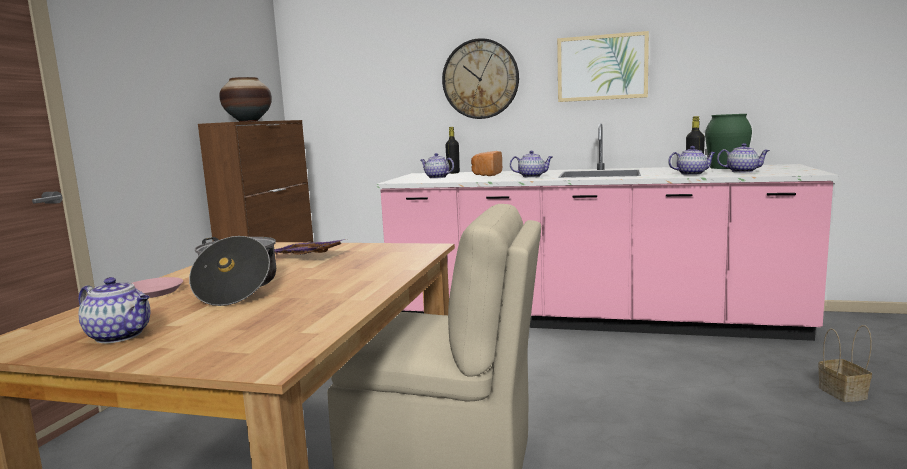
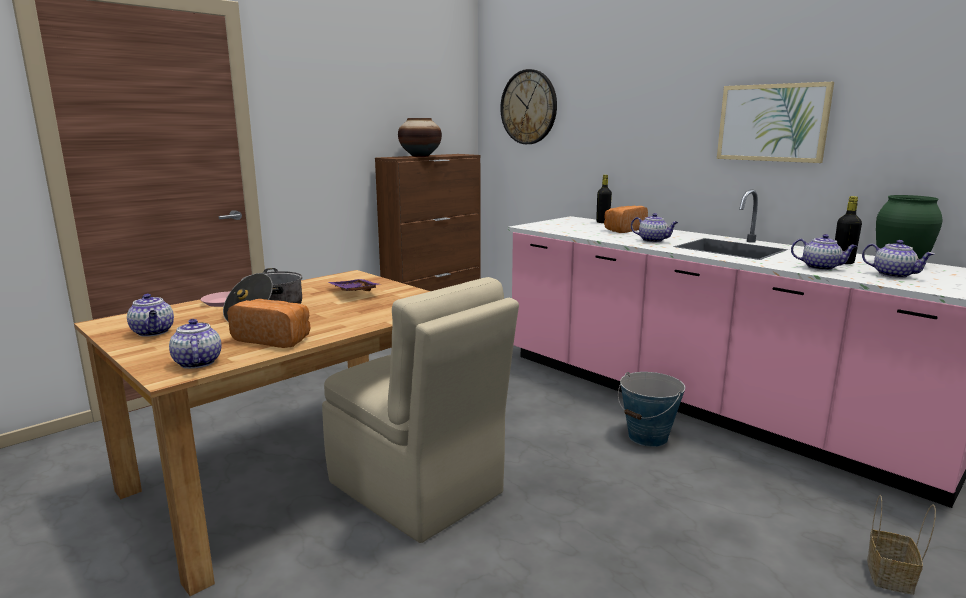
camera: 30 degrees right, 5 degrees up
(316, 305) = (274, 339): none -> bread
(436, 177) = (571, 227): teapot -> teapot (197, 362)
(480, 79) = (643, 126): wall clock -> wall clock (529, 107)
(583, 354) = (648, 437): none -> bucket

